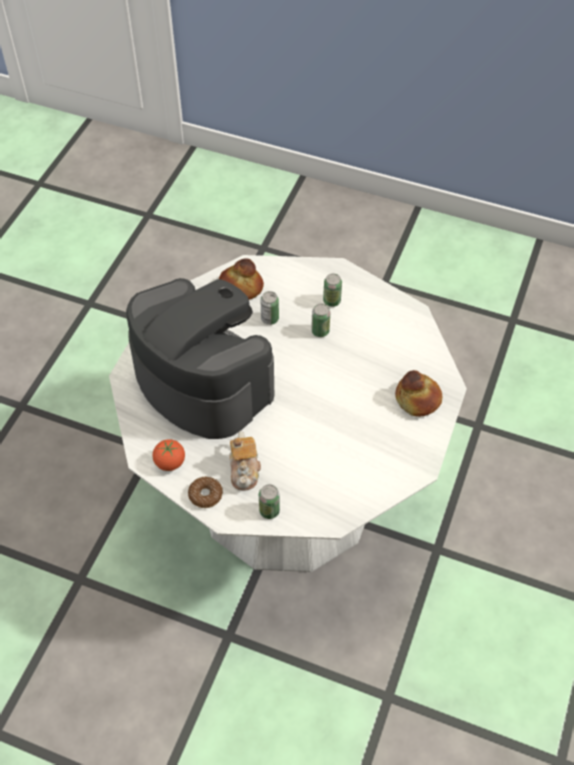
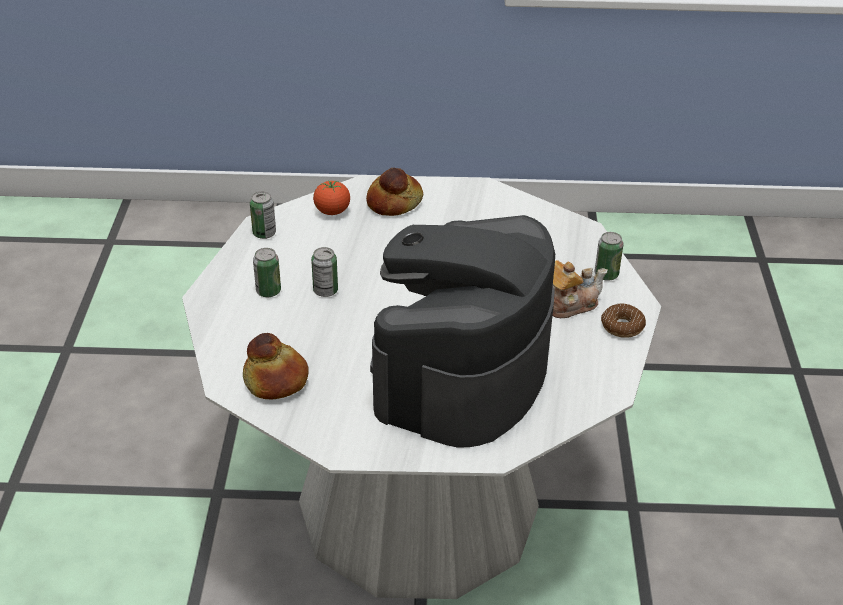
camera: 110 degrees left, 15 degrees down
(170, 462) = (601, 368): tomato -> tomato (332, 211)
(270, 319) = (323, 339): can -> can (264, 233)

